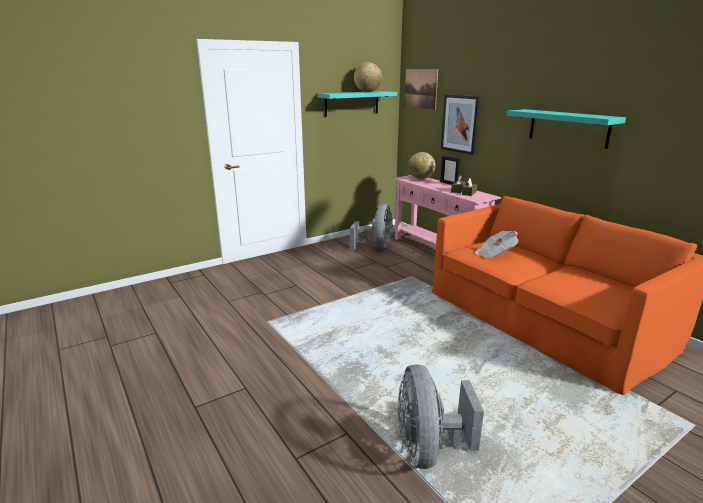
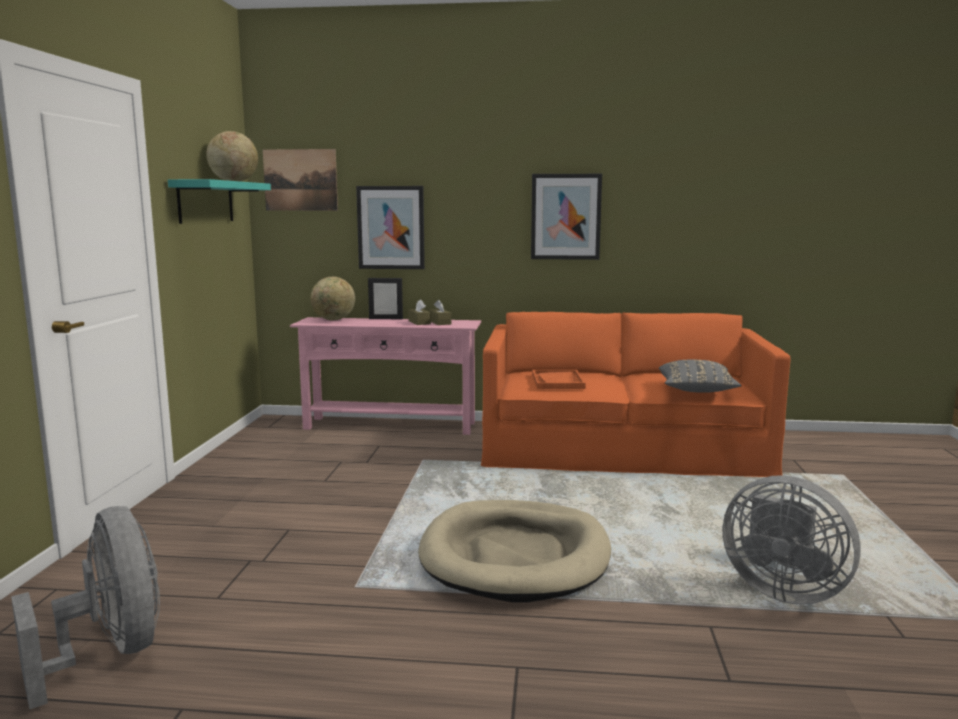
camera: 50 degrees left, 10 degrees down
(345, 344) = (515, 556): none -> beige dog bed
(376, 247) = (299, 446): grey fan -> grey fan (110, 653)
(495, 254) = (557, 382): newspaper -> orange tray
(568, 128) = (565, 216): turquoise shelf -> picture
(576, 295) = (696, 391): none -> grey pillow

